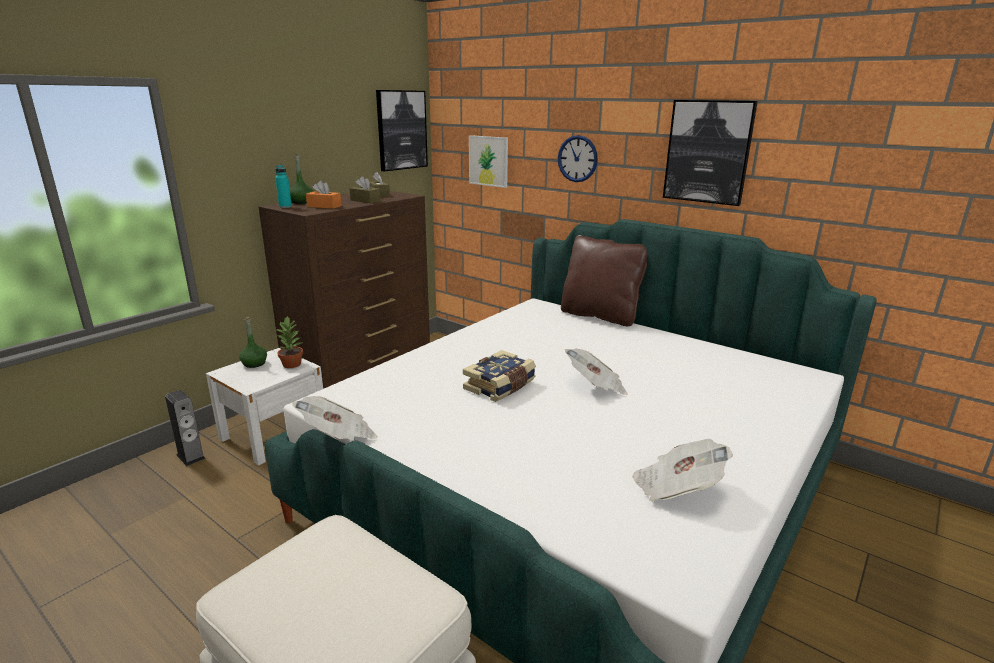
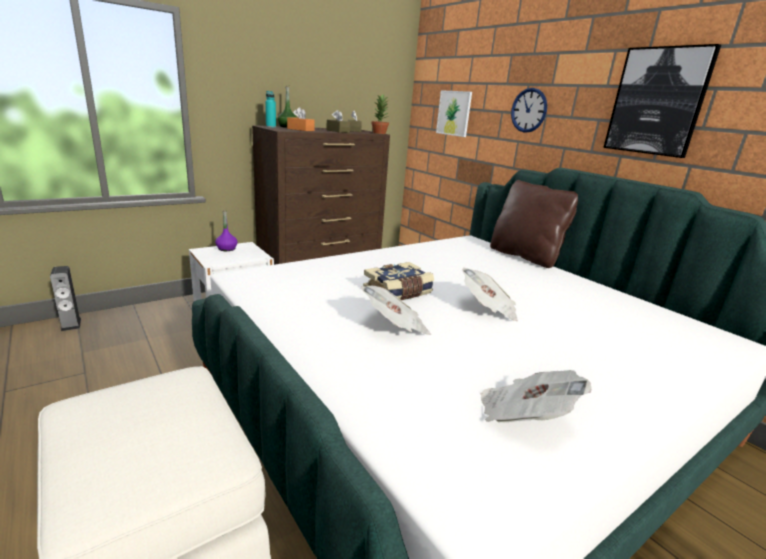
camera: 15 degrees right, 0 degrees up
(191, 456) = (168, 312): speaker -> speaker (71, 324)
(254, 363) = (226, 249): green bottle -> purple bottle
(292, 364) = (253, 254): potted plant -> potted plant (379, 133)
(339, 437) = (233, 303): newspaper -> newspaper (395, 327)
(401, 130) = (386, 82): picture -> none

